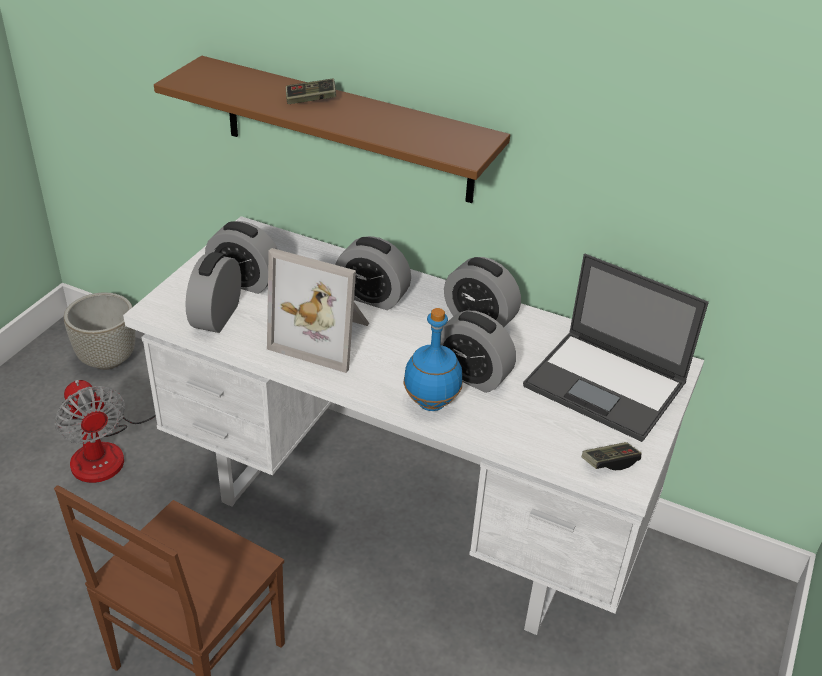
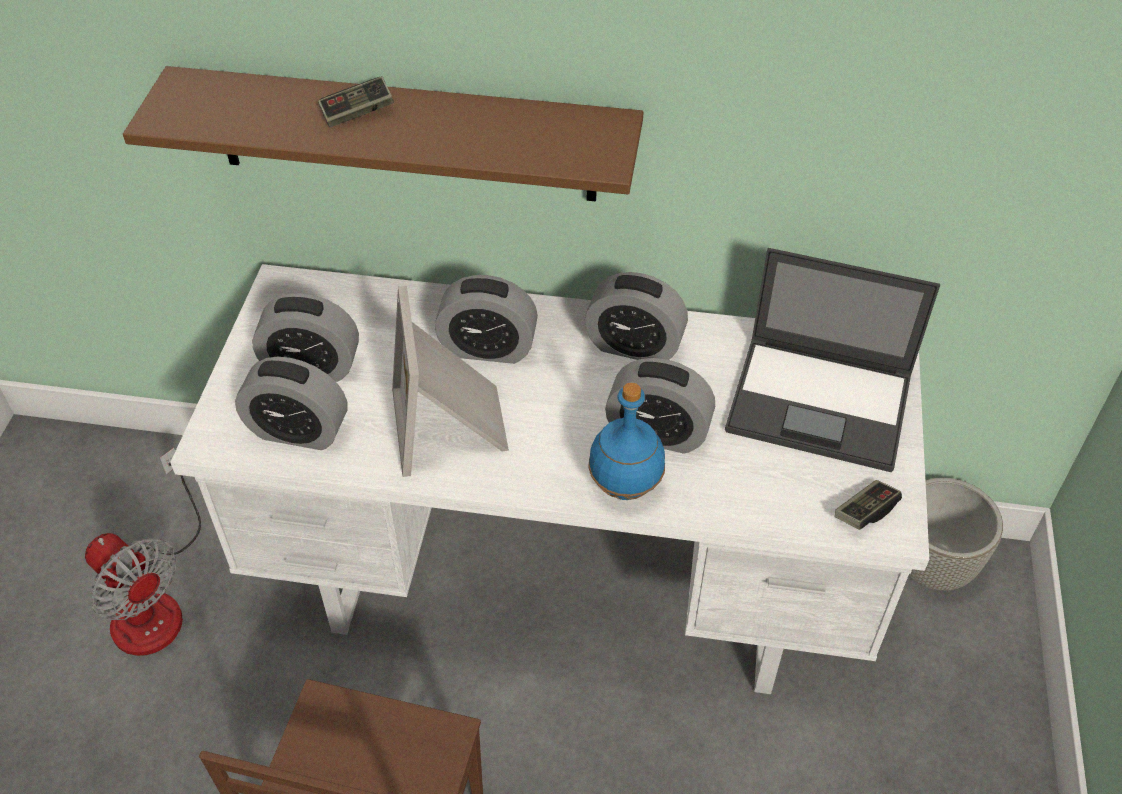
camera: 15 degrees left, 10 degrees up
(108, 359) = (99, 470): grey planter -> grey planter (932, 567)
(216, 316) = (298, 431): alarm clock -> alarm clock turned 75 degrees counterclockwise
(324, 336) = (452, 424): picture frame -> picture frame turned 75 degrees clockwise

